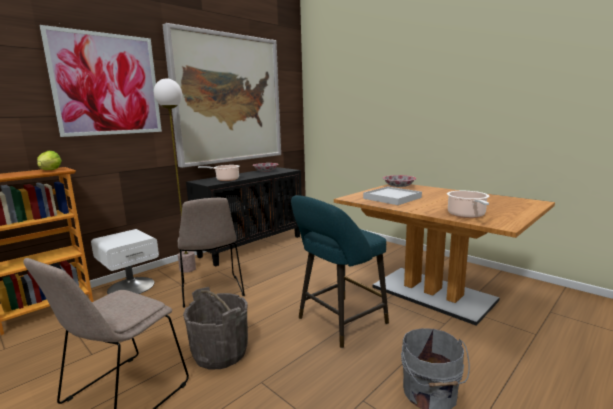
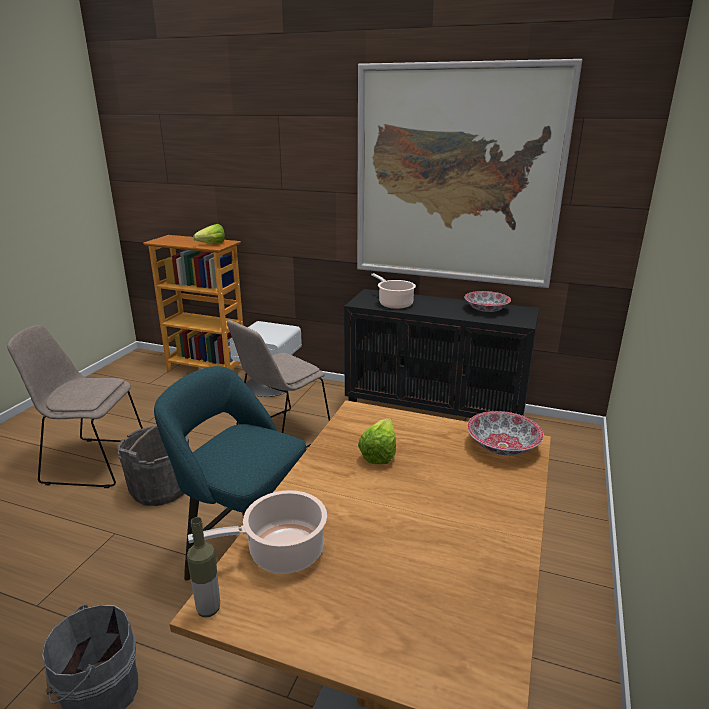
camera: 65 degrees right, 10 degrees up
(107, 85) = (288, 153): picture -> none
(187, 269) = (328, 397): floor lamp -> none
(392, 198) = (382, 452): white tray -> lettuce
(506, 226) = (208, 609): none -> bottle

